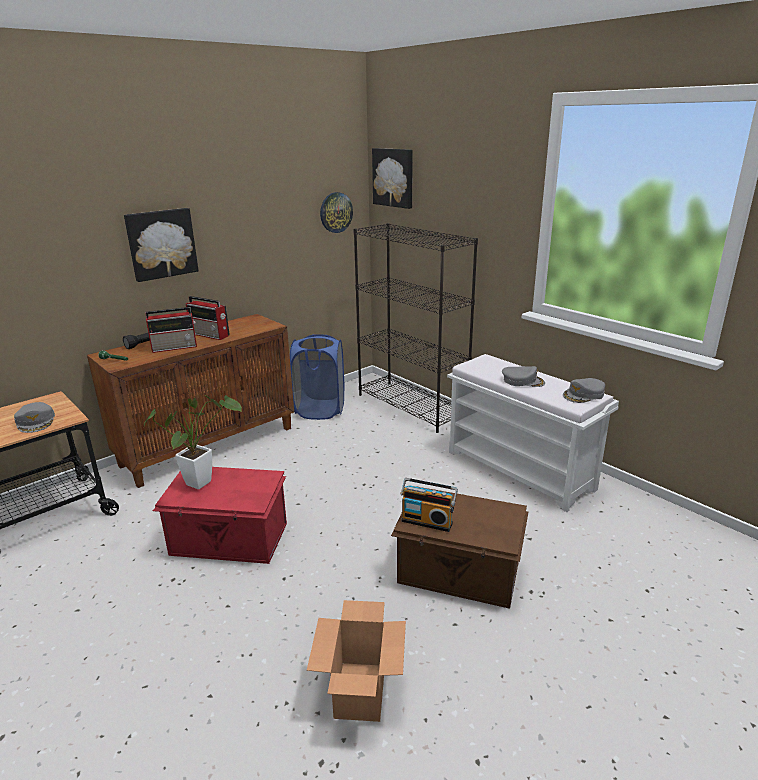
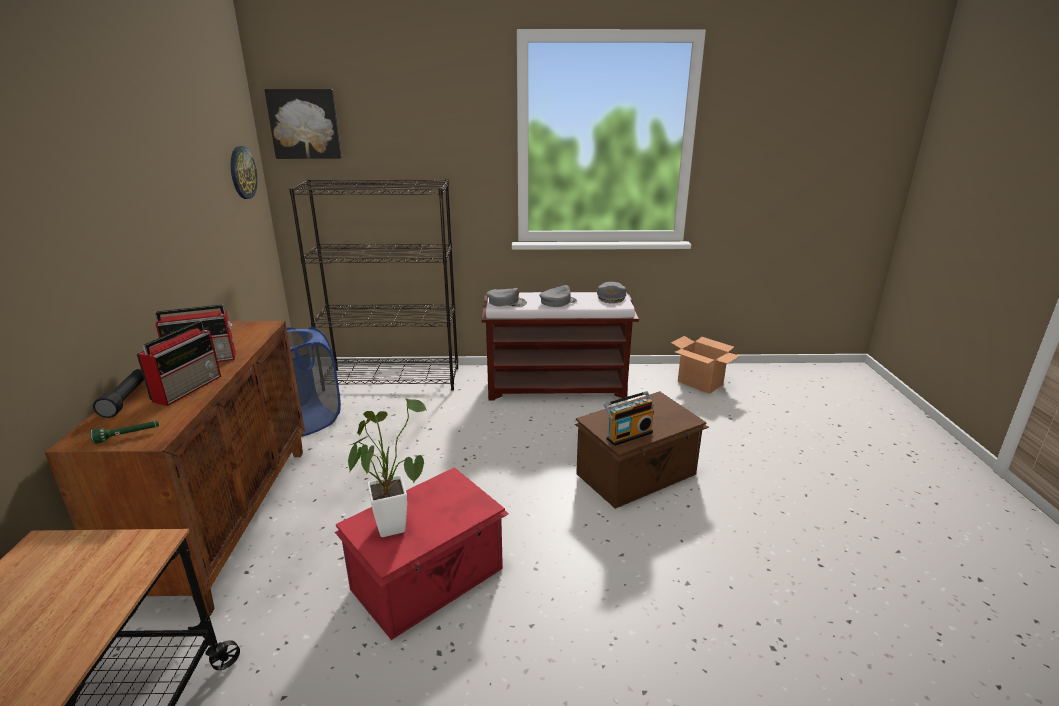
camera: 50 degrees left, 0 degrees up
(36, 421) = (95, 580): grey cap -> grey cap (506, 302)
(161, 244) = (95, 238): picture -> none
(360, 692) = (717, 589): cardboard box -> cardboard box (700, 383)
(520, 470) = (557, 387): white bench -> brown bench

